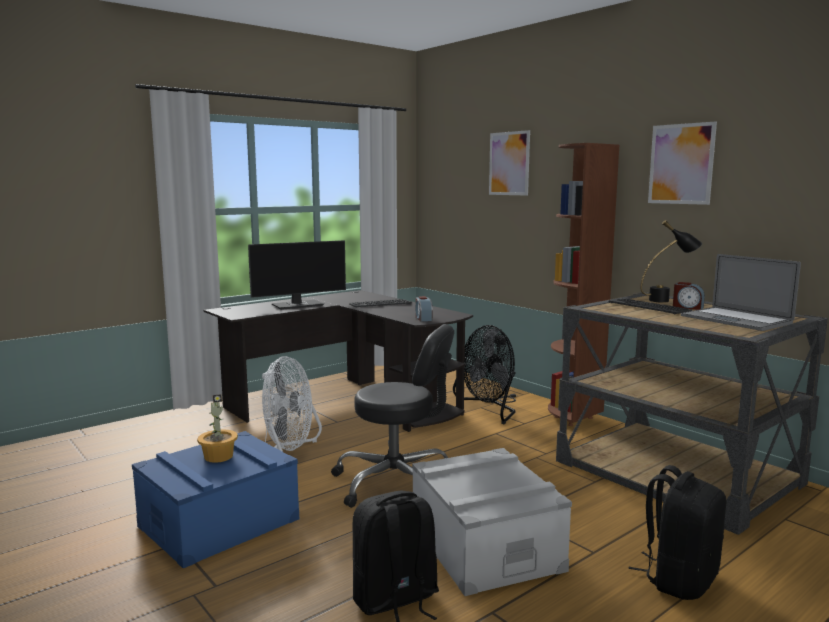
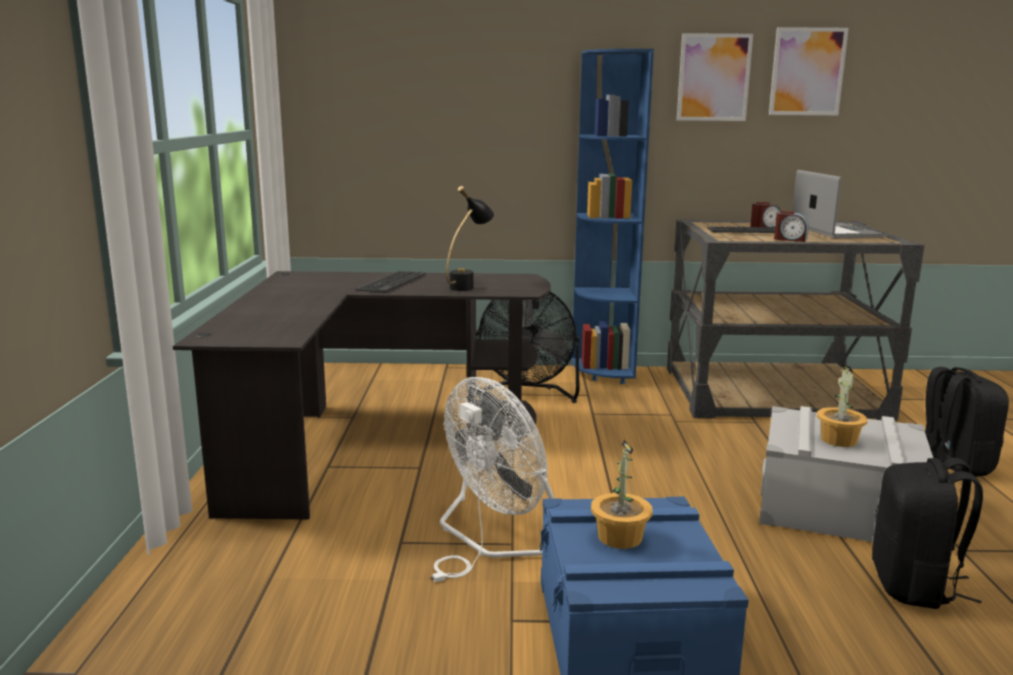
camera: 50 degrees left, 5 degrees up
(298, 305) = (296, 306): monitor -> none
(400, 483) = (653, 496): black office chair -> none
(423, 318) = (515, 288): alarm clock -> alarm clock (790, 239)
(473, 479) = (838, 440): none -> potted plant
(509, 163) = (468, 69): picture -> picture (807, 71)
(570, 417) = (604, 376): brown bookcase -> blue bookcase
(667, 300) = (725, 224): black table lamp -> black table lamp (468, 286)
(735, 319) = (836, 231): laptop -> laptop turned 105 degrees counterclockwise

